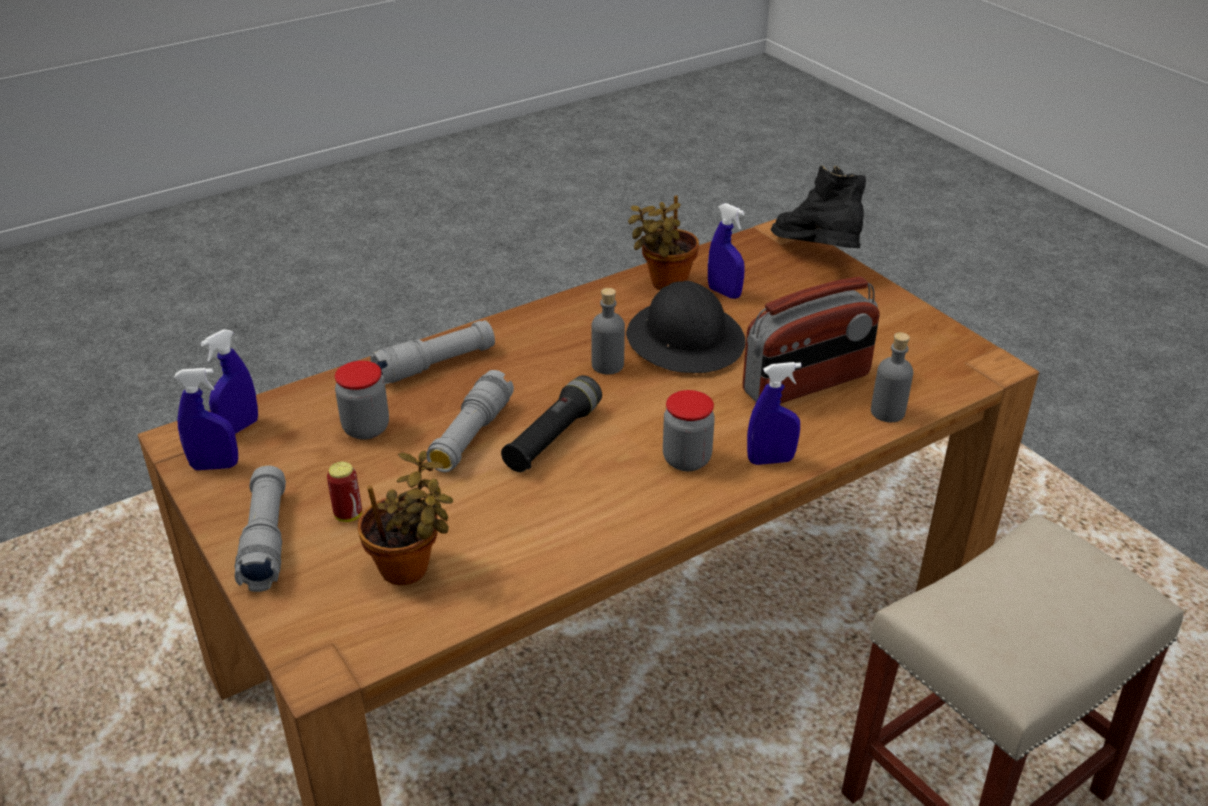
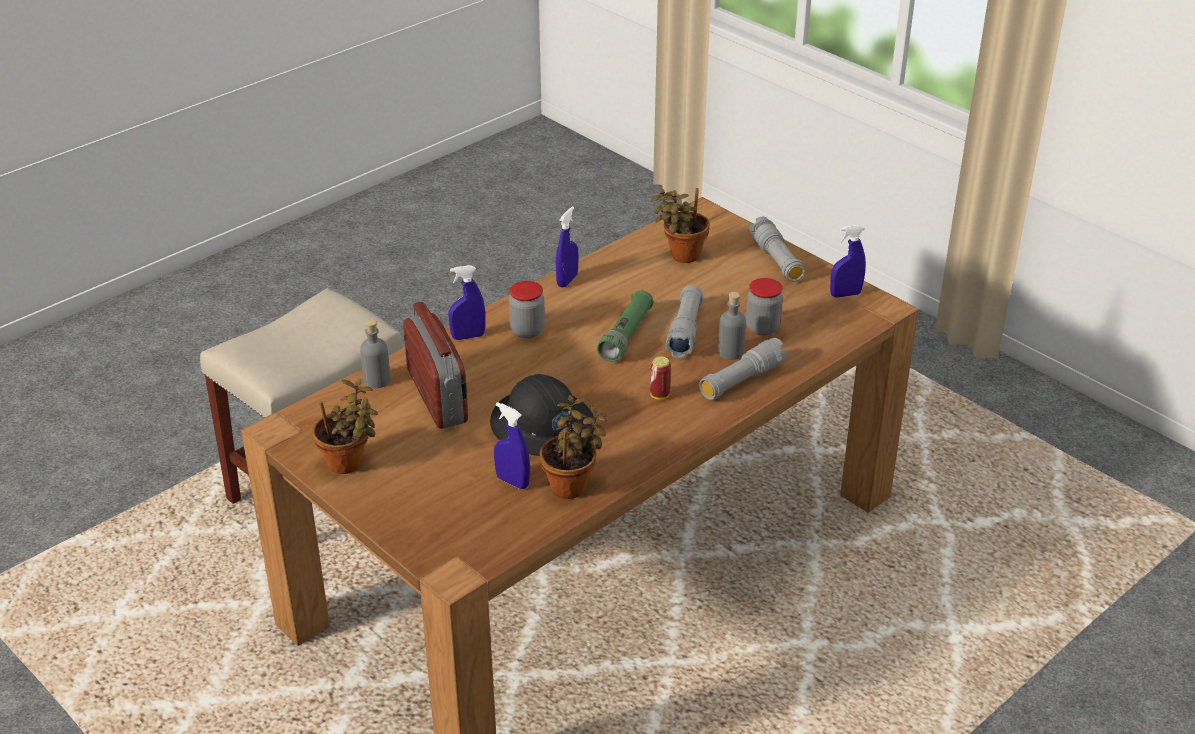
camera: 170 degrees right, 0 degrees up
(239, 428) = (852, 319): blue spray bottle -> blue spray bottle (567, 280)
(348, 515) = (736, 277): can -> can (659, 395)
(552, 437) = (626, 335): black flashlight -> green flashlight
(607, 365) = (602, 395): grey bottle -> grey bottle (730, 352)
(807, 384) = (438, 396): radio -> radio turned 105 degrees clockwise
(816, 257) = (419, 539): black boot -> none
(899, 324) = (349, 463): none -> potted plant

